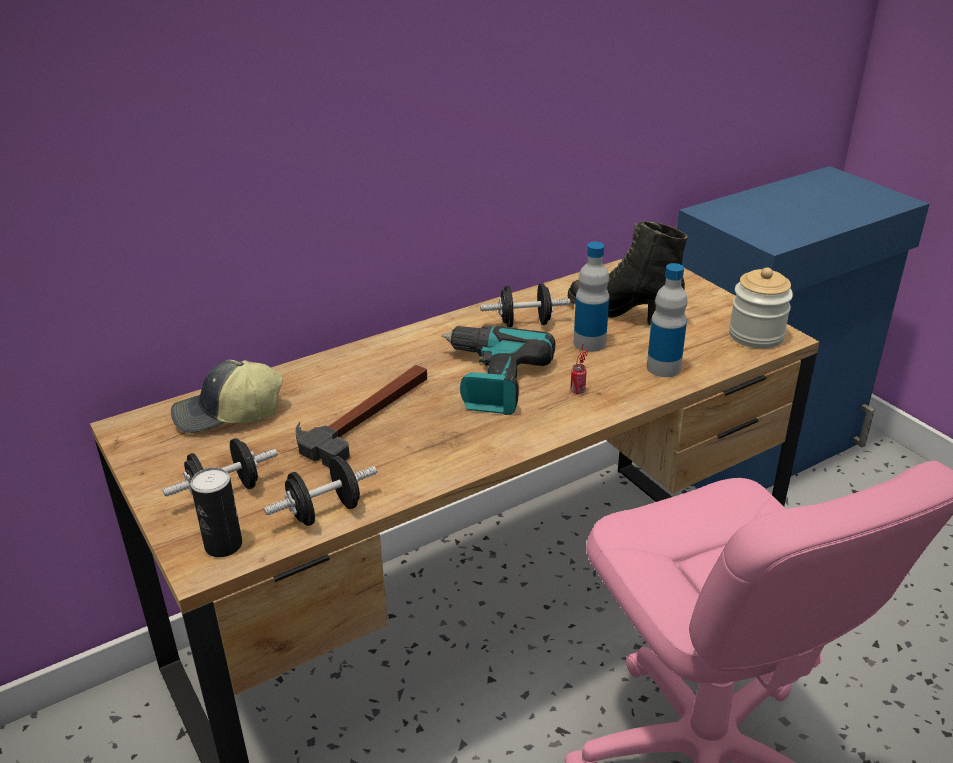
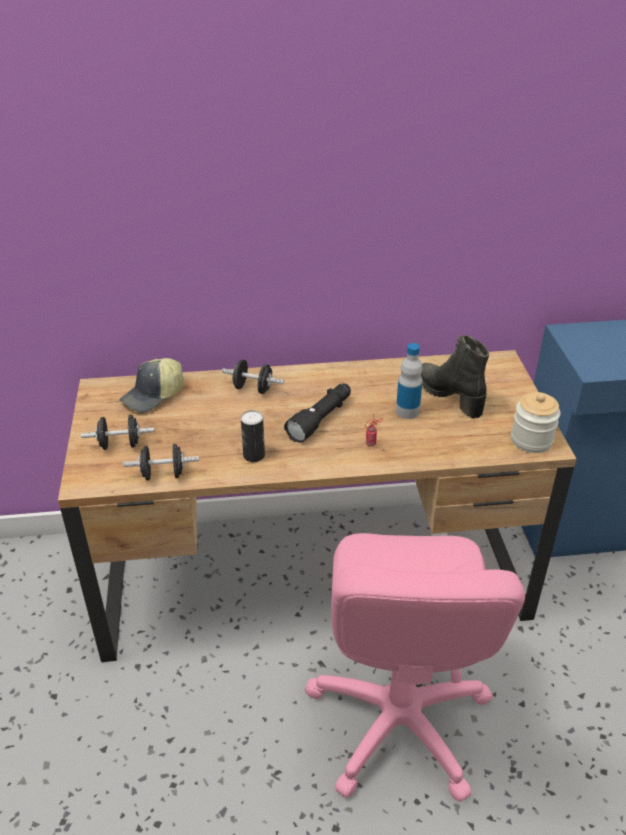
camera: 25 degrees right, 5 degrees up
(223, 545) = (98, 476): can -> can (254, 455)
(228, 414) = (154, 396): cap -> cap turned 60 degrees counterclockwise
(367, 416) = (229, 421): hammer -> none
(490, 380) = (321, 419): power drill -> black flashlight
(525, 323) = (376, 384): black dumbbell -> black dumbbell (253, 388)
(663, 368) = (442, 445): bottle -> none

